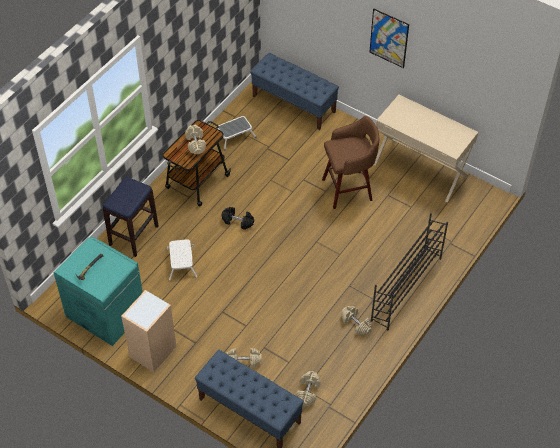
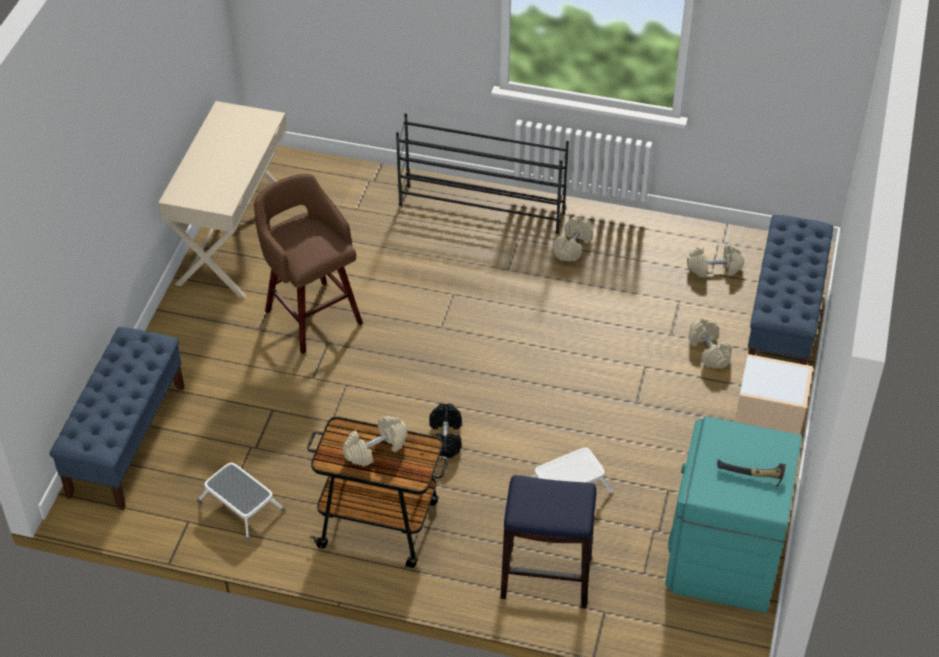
camera: 110 degrees left, 5 degrees down
(389, 38) = (123, 135): picture -> none

